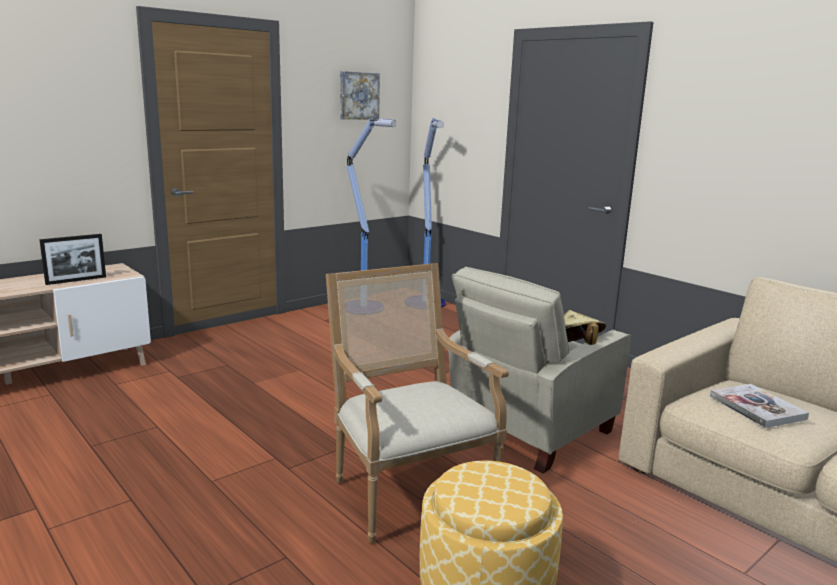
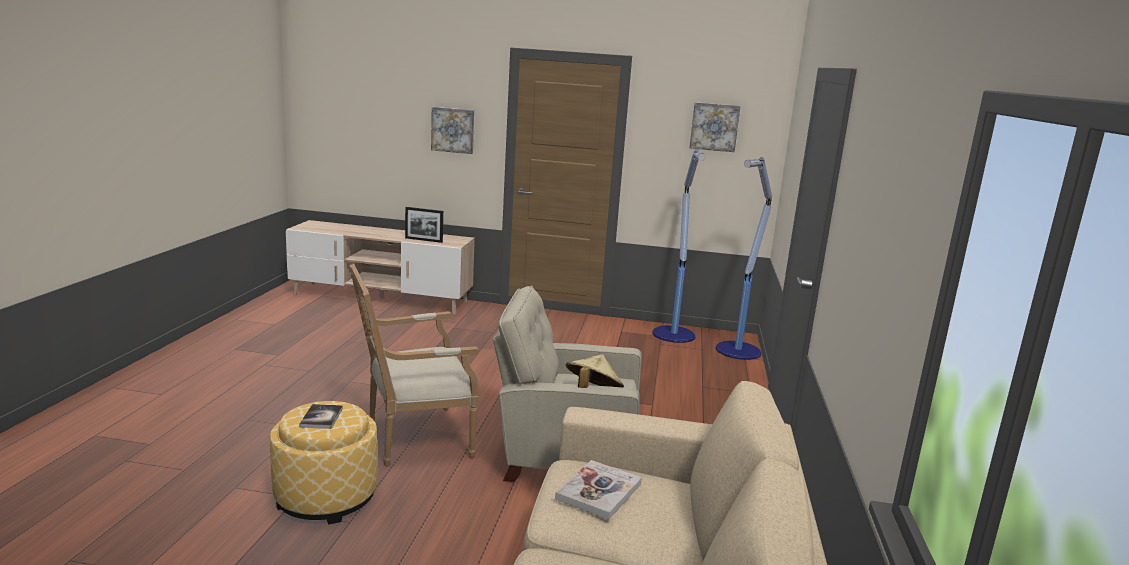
camera: 50 degrees right, 0 degrees up
(69, 122) = (453, 130): none -> picture
(407, 490) = (412, 438): armchair -> armchair turned 135 degrees counterclockwise
(498, 488) = (321, 417): none -> book

